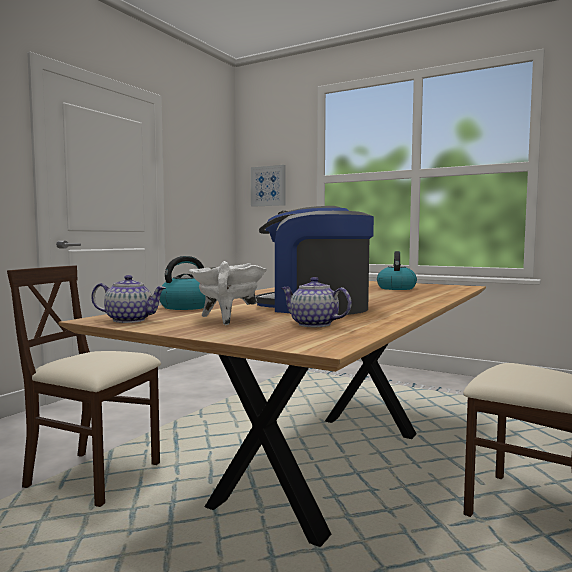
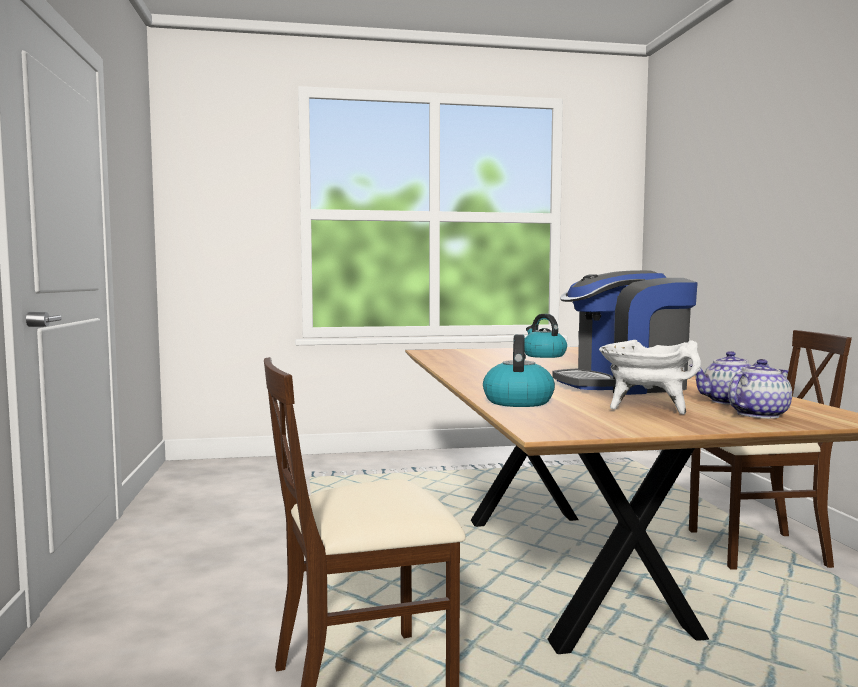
camera: 40 degrees left, 0 degrees up
(130, 320) = (580, 425): teapot -> teapot (758, 414)
(268, 186) = (218, 217): picture -> none

